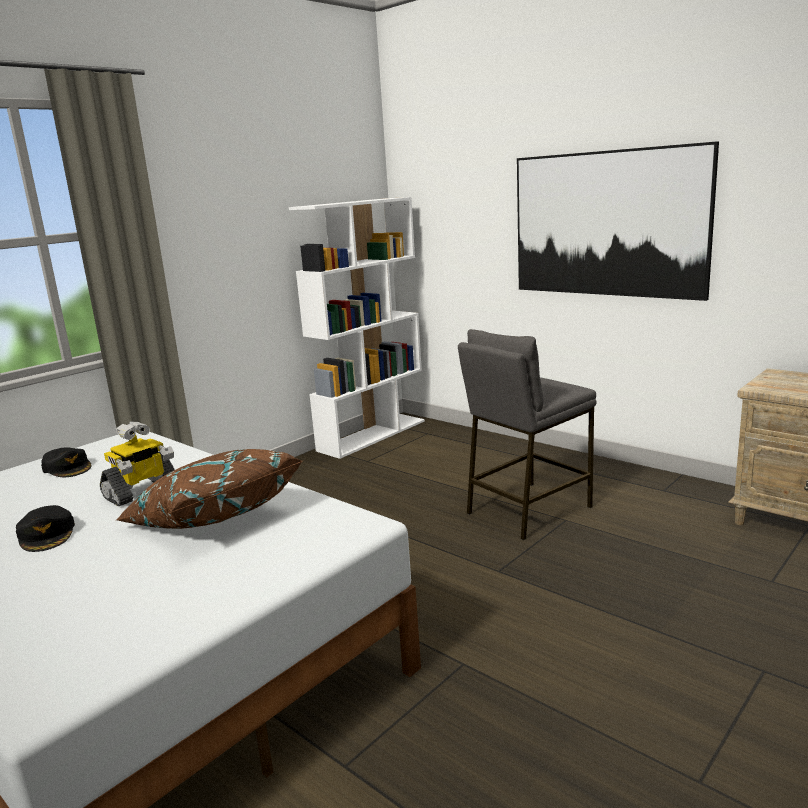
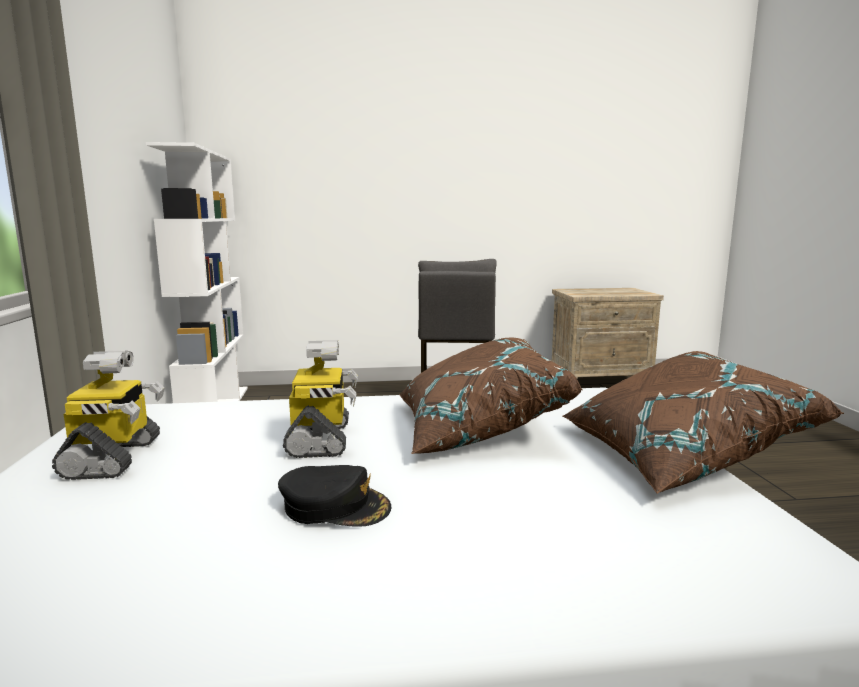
camera: 50 degrees left, 5 degrees down
(68, 468) = (114, 458): black cap -> toy robot
(233, 599) = (675, 456): none -> brown pillow
(607, 224) = (434, 191): picture -> none

